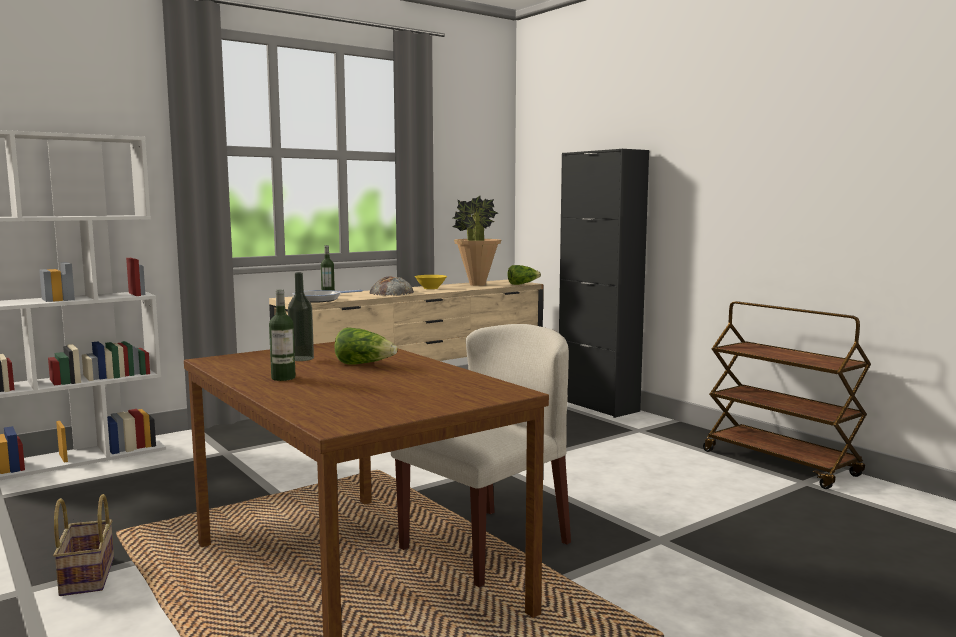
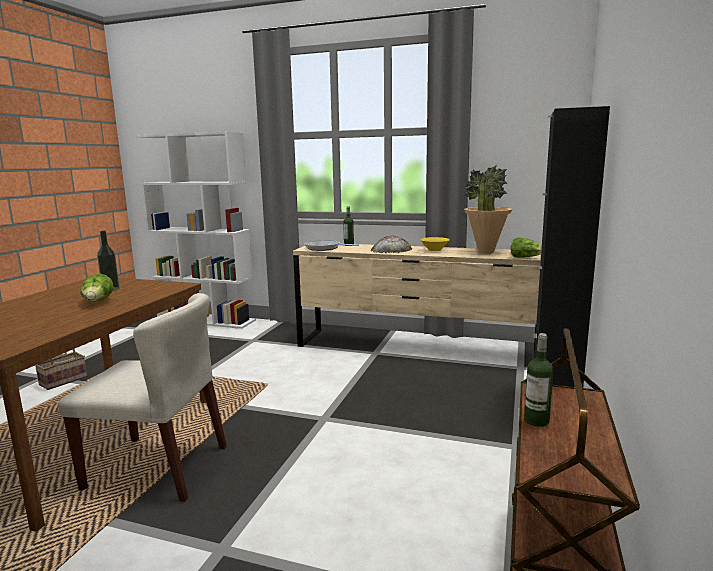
camera: 55 degrees right, 5 degrees up
(283, 378) = (45, 299): bottle -> bottle (536, 421)

